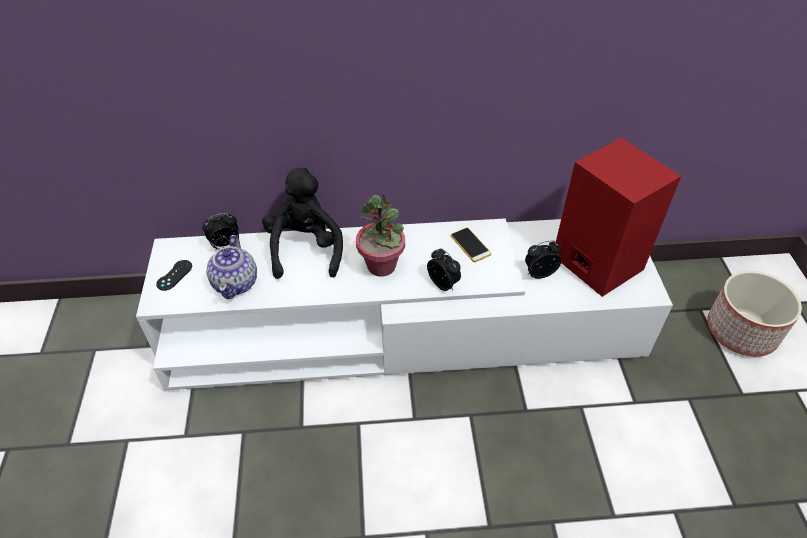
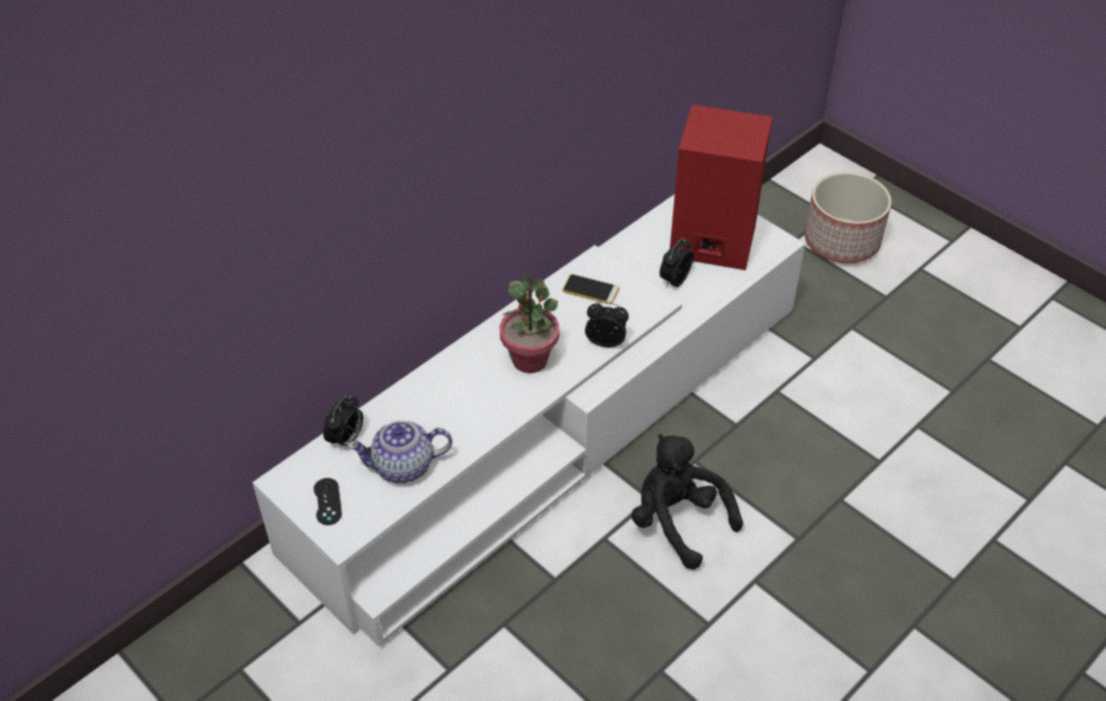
camera: 40 degrees left, 0 degrees up
(236, 283) = (404, 466): teapot -> teapot turned 120 degrees clockwise
(305, 249) = (436, 390): black plush toy -> black plush toy (677, 521)

